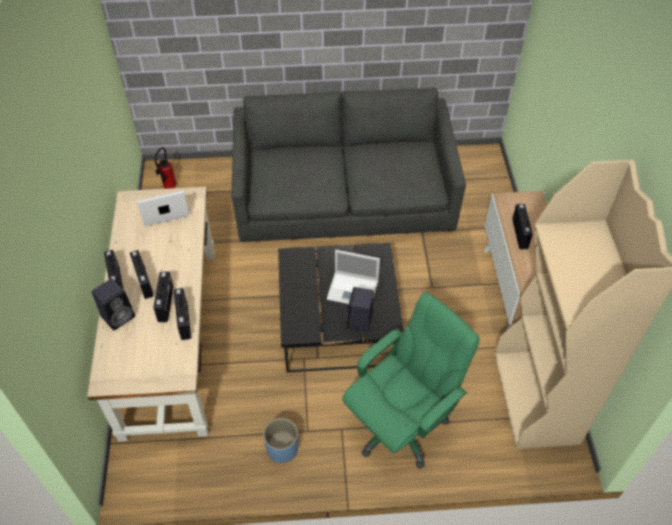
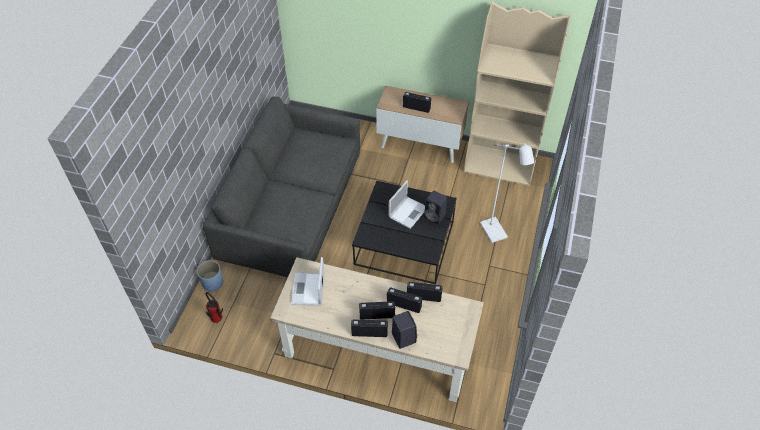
camera: 70 degrees left, 0 degrees up
(282, 449) = (493, 302): blue planter -> blue planter (212, 283)
(400, 424) = (496, 234): green office chair -> white floor lamp

